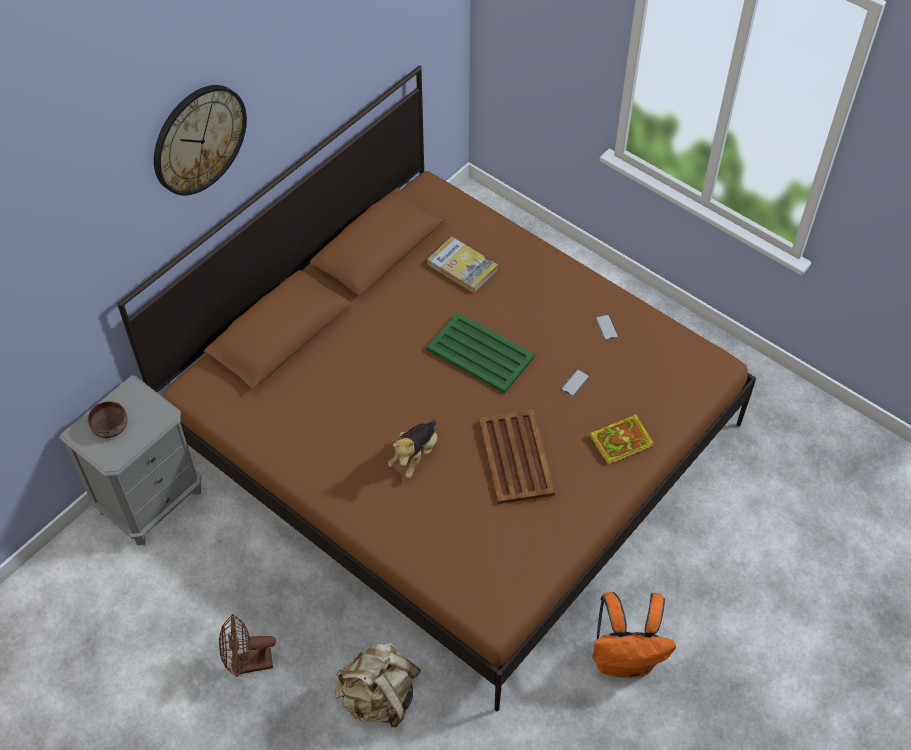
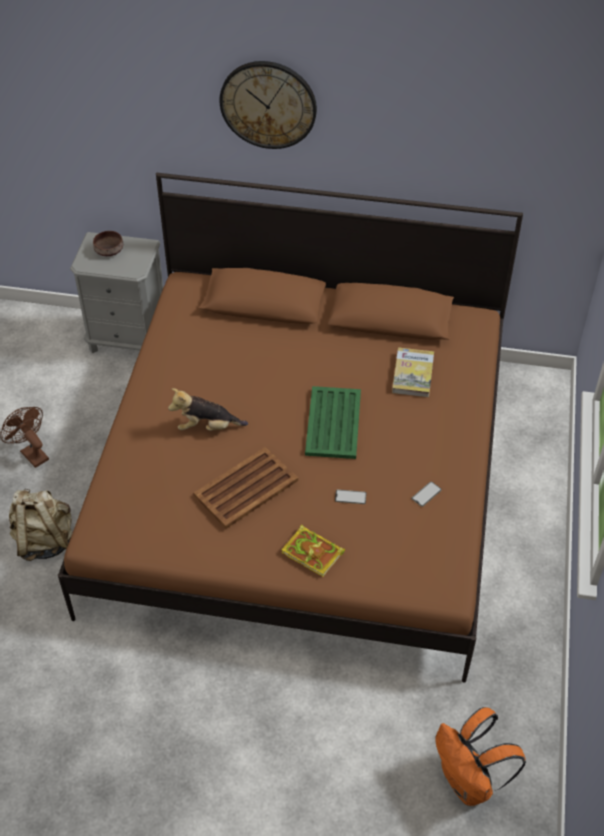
camera: 60 degrees right, 5 degrees down
(625, 659) = (165, 690): orange backpack -> orange backpack (469, 782)

